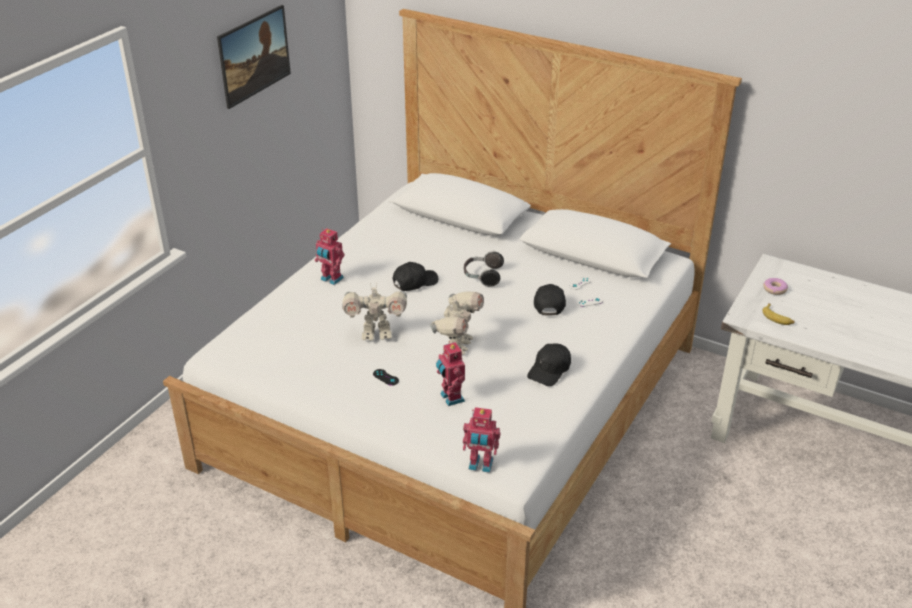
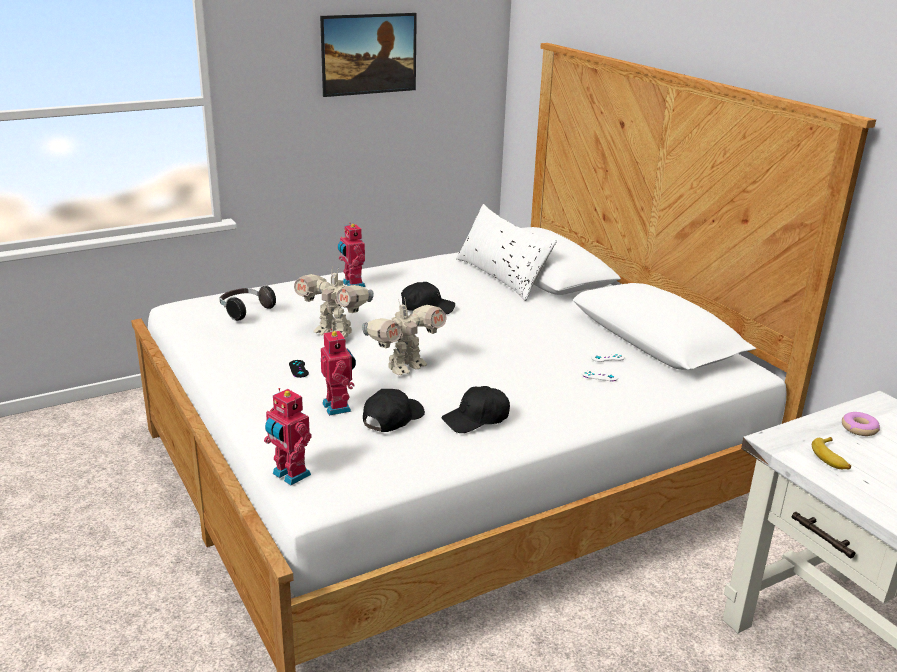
camera: 30 degrees right, 10 degrees down
(434, 228) = (501, 276): none -> white pillow
(450, 398) = (339, 407): toy robot -> toy robot turned 150 degrees clockwise
(482, 276) = (504, 323): headphones -> headphones (245, 311)
(549, 304) = (549, 364): black cap -> black cap (392, 418)

